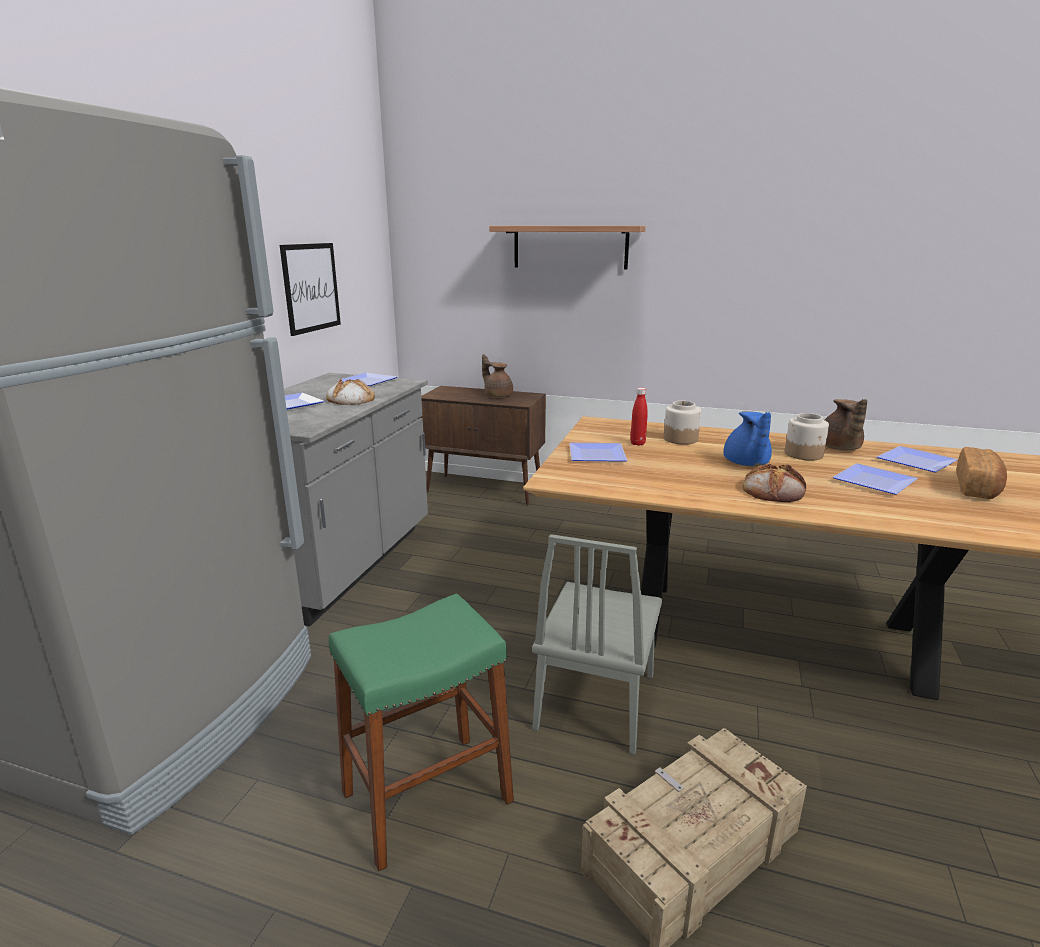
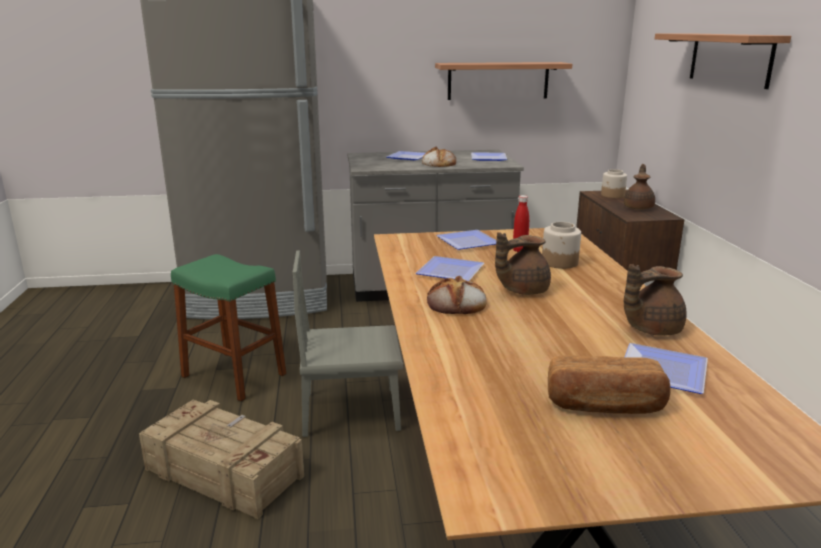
camera: 65 degrees right, 0 degrees up
(311, 287) = (498, 80): picture -> shelf
(746, 463) = (521, 290): blue teapot -> brown teapot
(804, 454) = (594, 312): jar -> jar (612, 195)
(877, 482) = (545, 347): plate -> plate (451, 273)

